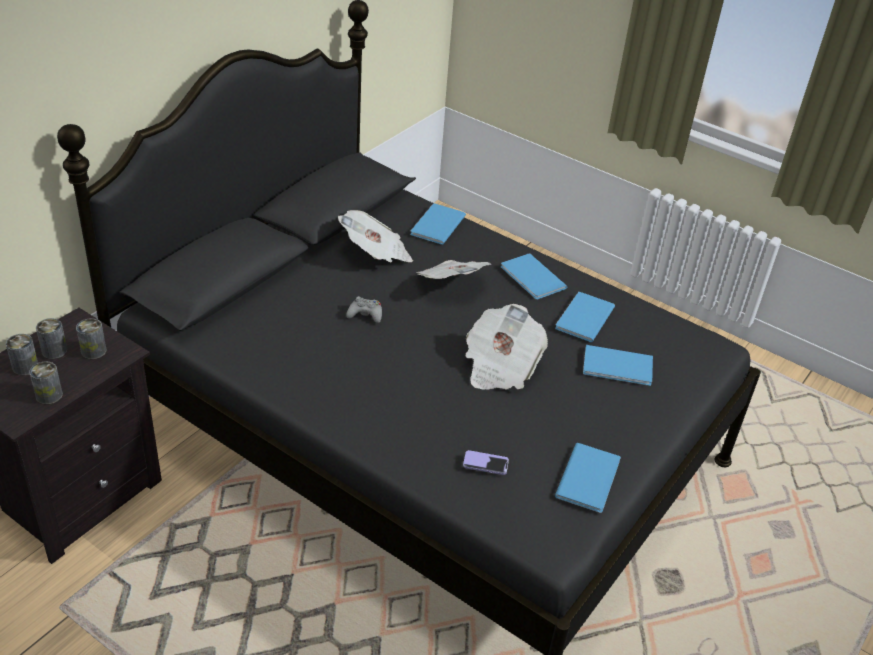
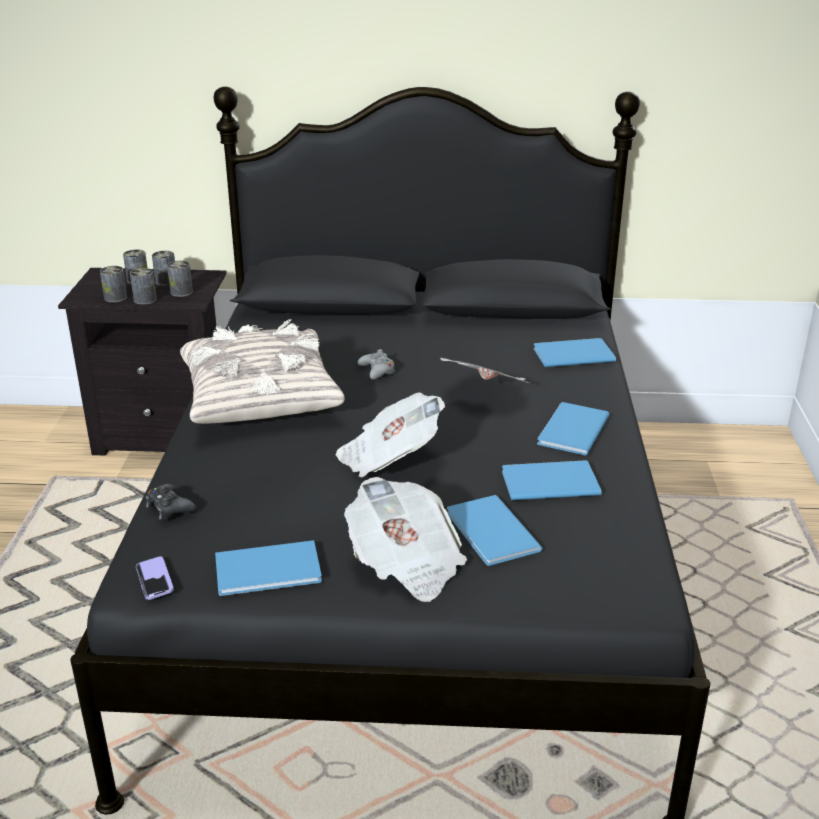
camera: 60 degrees right, 10 degrees down
(81, 379) = (145, 300): none -> can
(352, 390) = (260, 402): none -> beige pillow
(376, 254) = (475, 345): newspaper -> newspaper (406, 564)
(473, 497) = (169, 507): none -> black game controller
(485, 464) = (223, 497): phone -> phone (154, 579)

